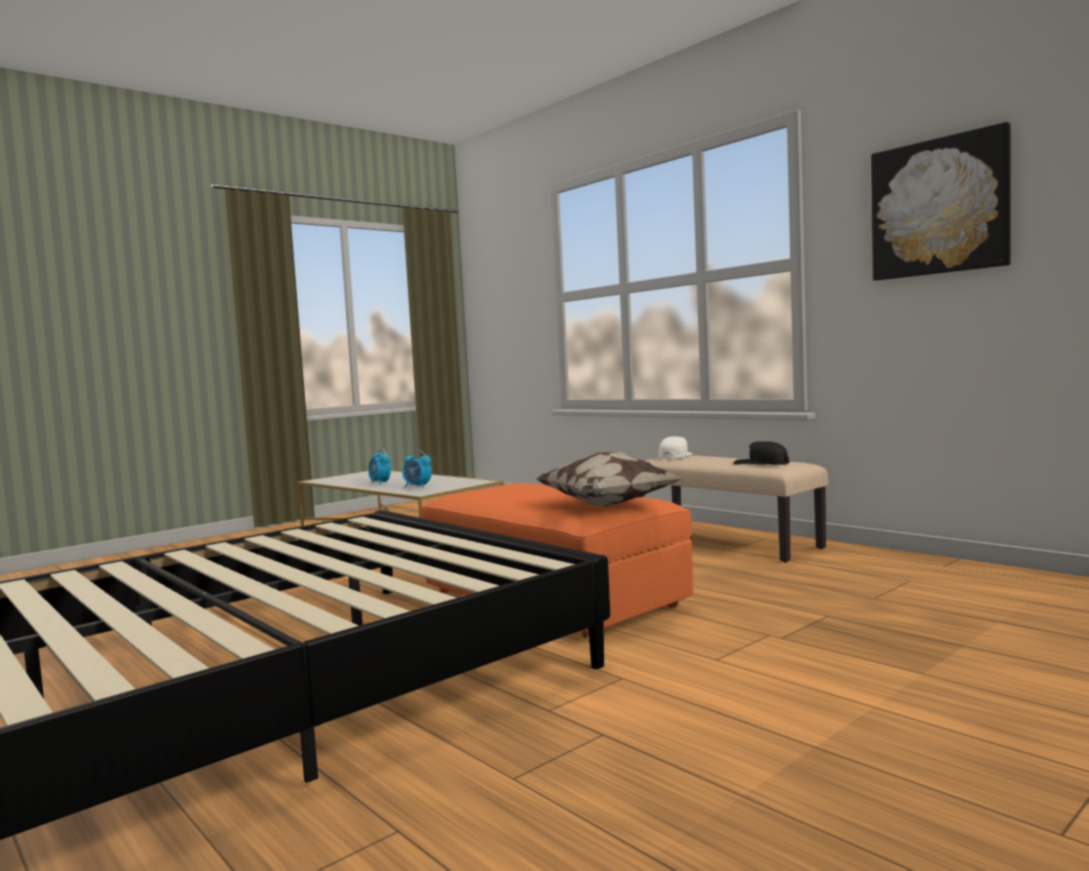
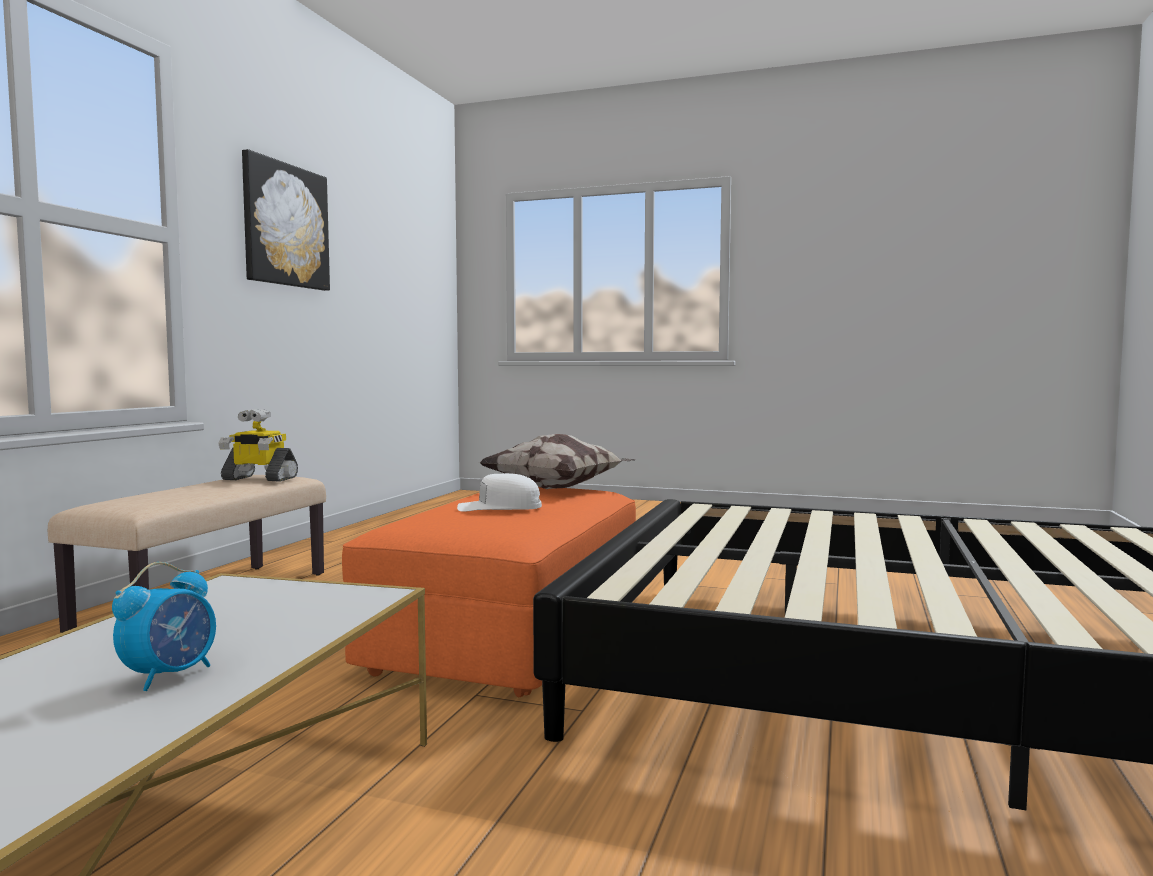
camera: 120 degrees left, 0 degrees up
(417, 486) = (279, 617): alarm clock -> none
(675, 456) = (132, 501): white cap -> white cap (499, 508)
(761, 463) = (259, 479): black cap -> toy robot

